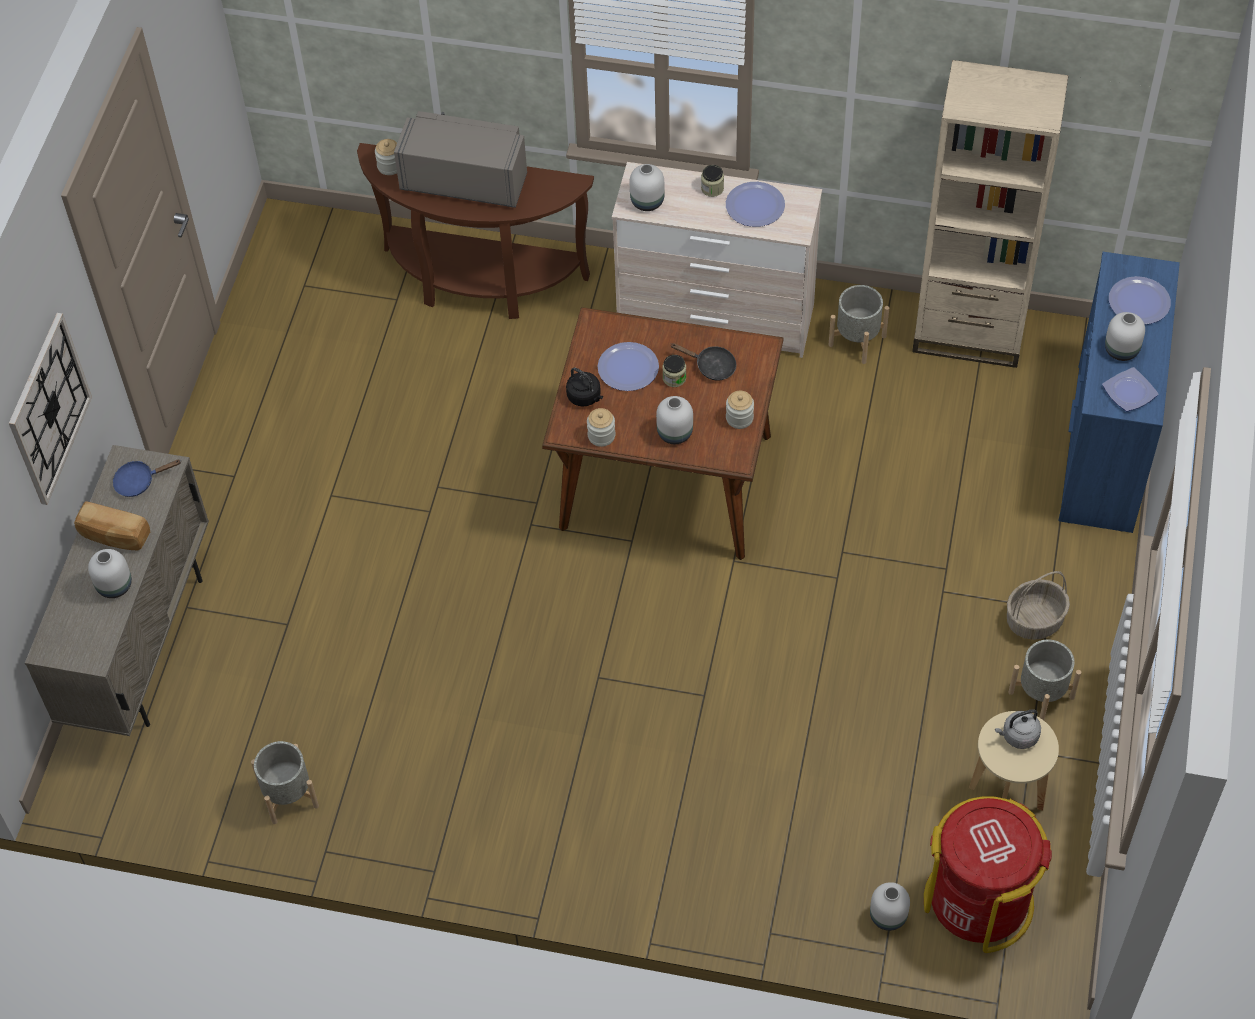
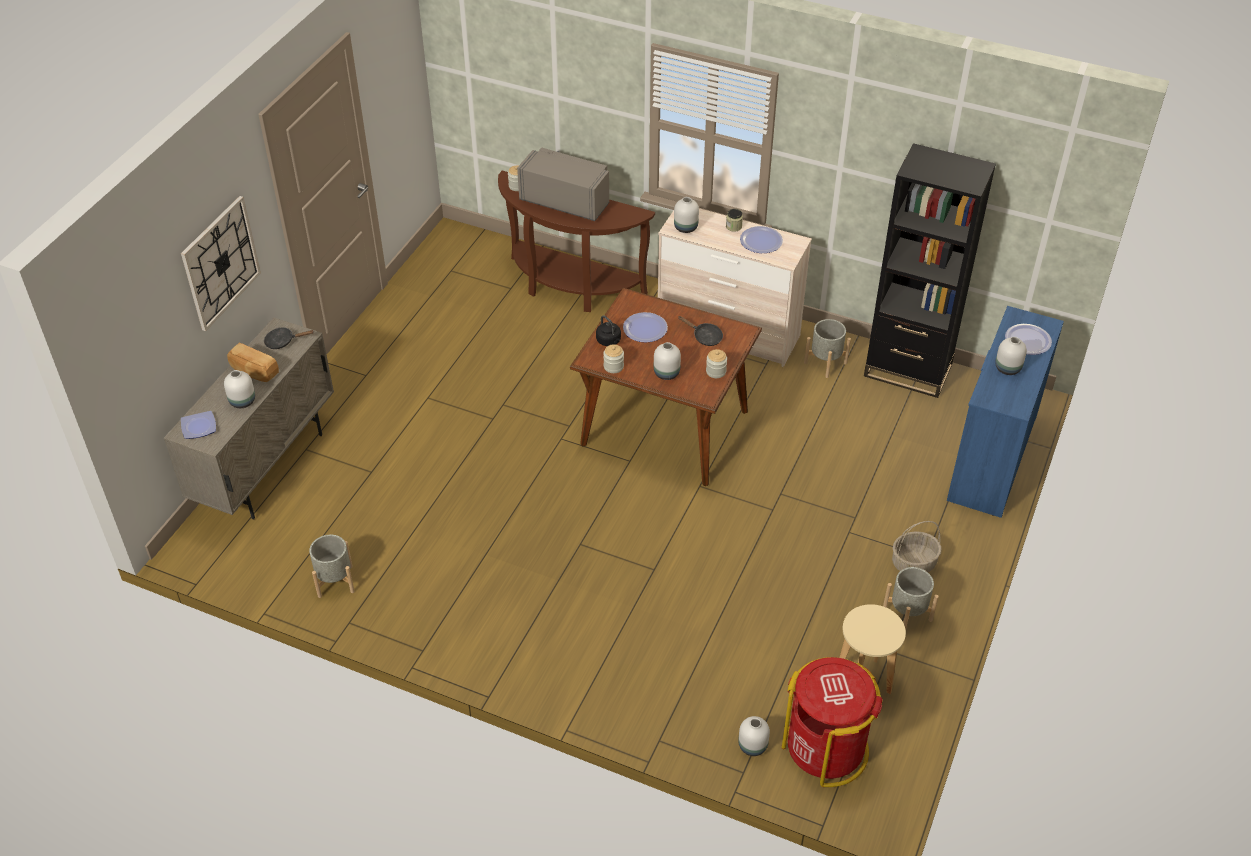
camera: 10 degrees right, 10 degrees down
(139, 481) = (283, 341): blue frying pan -> black frying pan
(674, 378) = (676, 340): jar -> none
(969, 332) = (908, 370): beige bookcase -> black bookcase
(1018, 736) = (875, 622): grey kettle -> none
(1130, 392) = (1008, 396): plate -> plate (199, 427)

